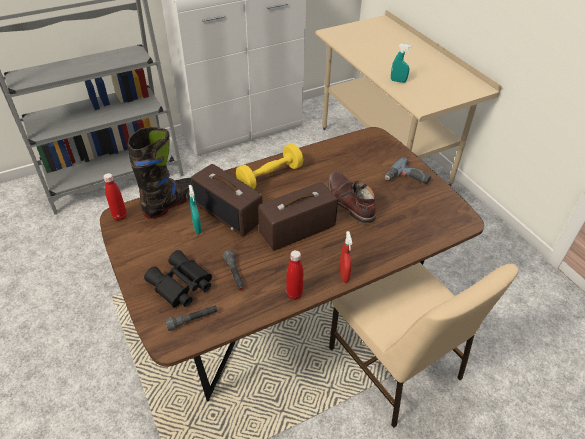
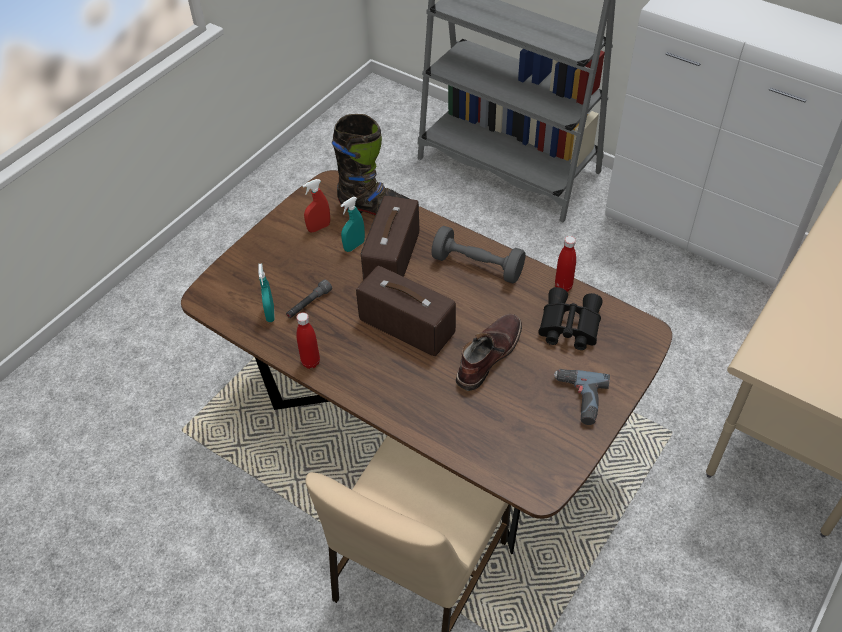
camera: 65 degrees right, 5 degrees up
(120, 216) = (331, 184): red bottle -> red bottle (563, 286)
(180, 286) = (271, 272): black binoculars -> black binoculars (568, 326)
(192, 320) = (236, 300): grey flashlight -> none
(270, 176) = (477, 266): yellow dumbbell -> grey dumbbell
(344, 275) = (363, 394): red spray bottle -> red spray bottle (319, 227)
(398, 81) = (802, 309): turquoise spray bottle -> turquoise spray bottle (270, 313)

